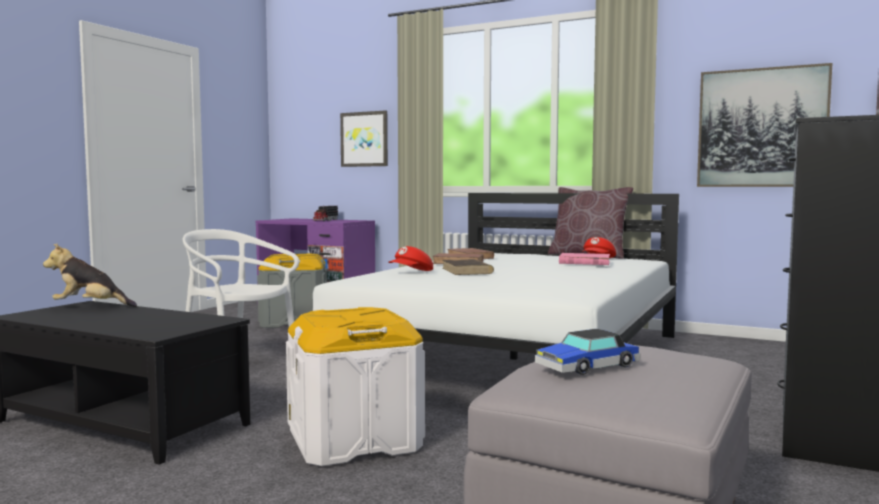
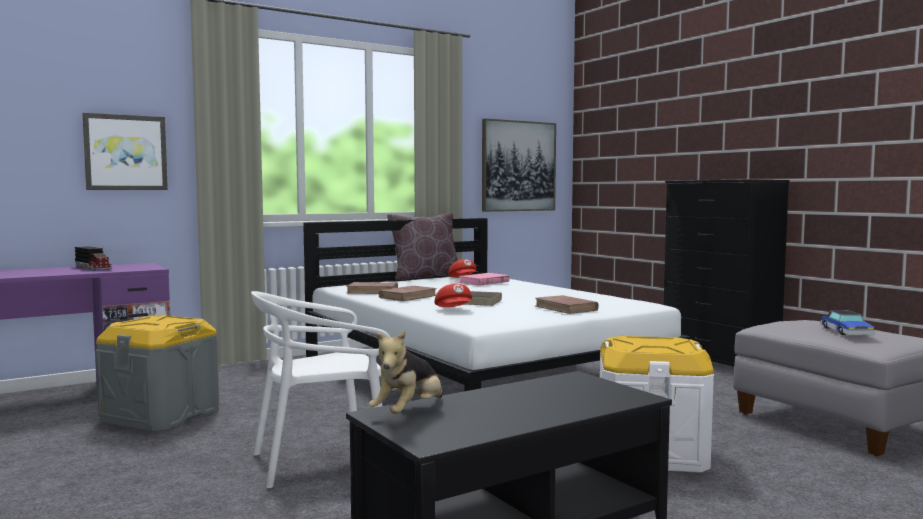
camera: 60 degrees left, 0 degrees up
(477, 285) = (566, 308): none -> brown book

